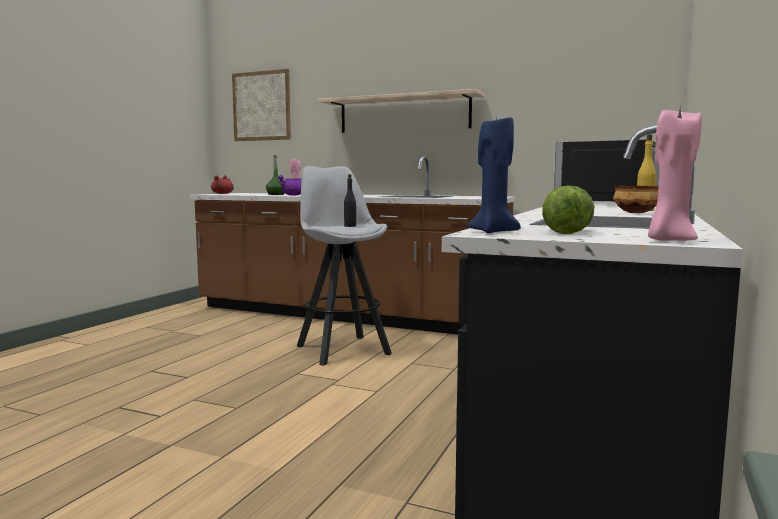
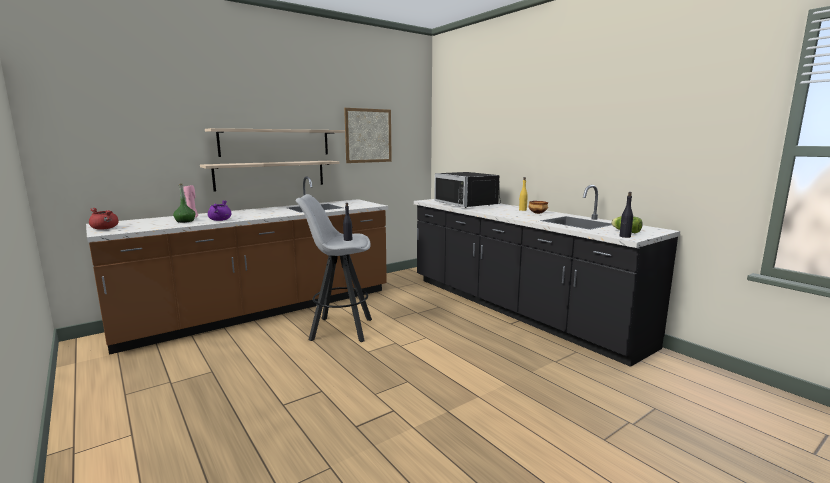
camera: 60 degrees left, 5 degrees up
(261, 105) = (110, 126): picture -> picture (368, 135)
(395, 155) = (271, 175): none -> shelf
(493, 232) = (625, 236): blue candle -> black bottle
(669, 241) = (660, 231): pink candle -> none

